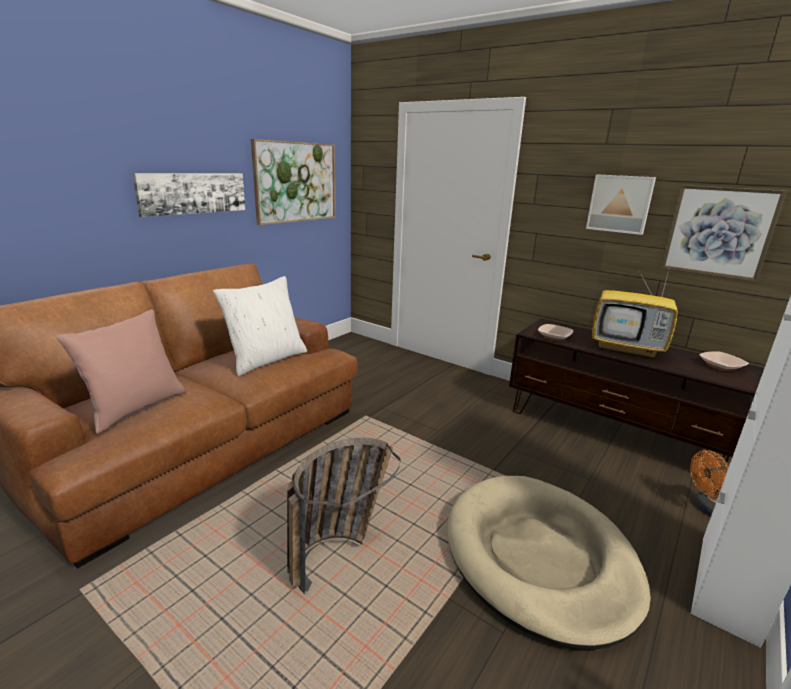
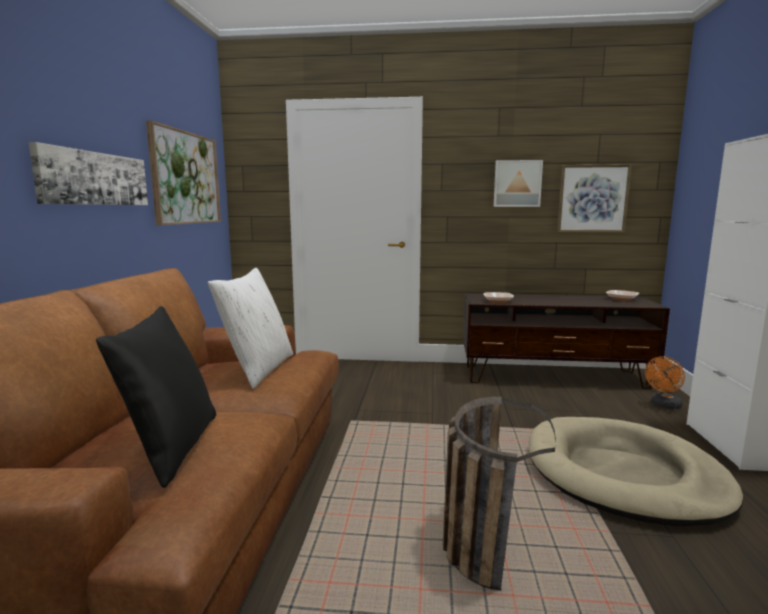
camera: 30 degrees left, 10 degrees down
(135, 408) = (172, 448): pink pillow -> black pillow
(627, 349) = (556, 300): television -> none

